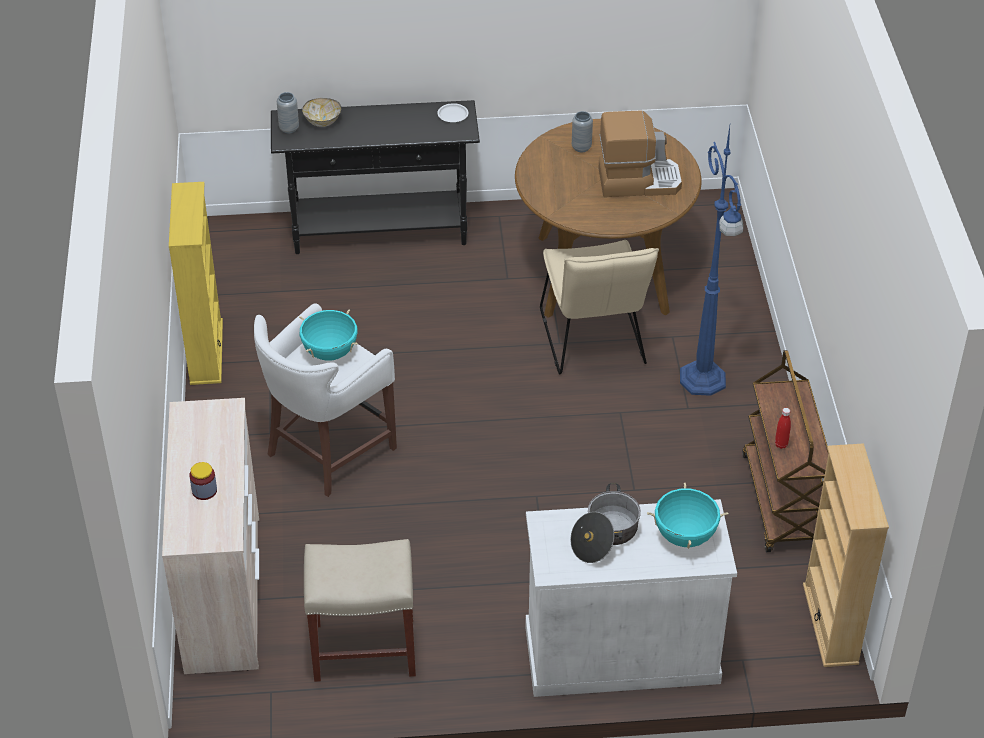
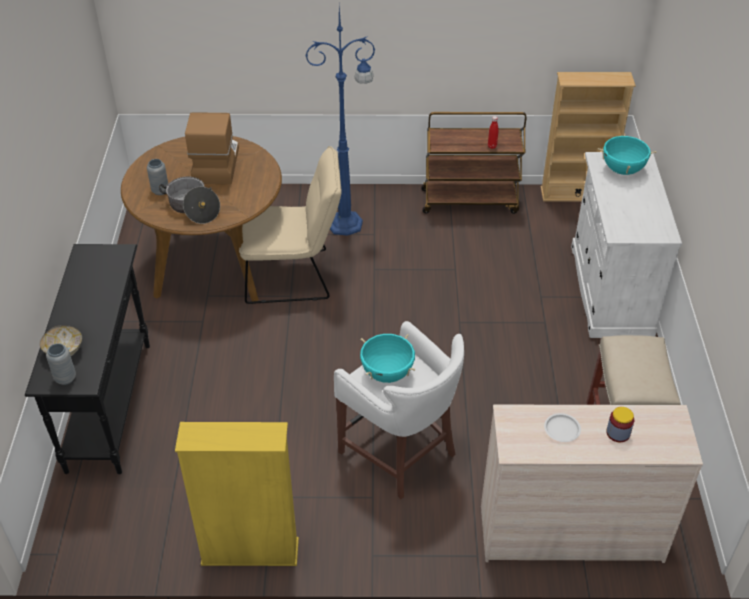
camera: 85 degrees left, 0 degrees up
(452, 115) = (92, 258): white plate -> white plate (561, 430)
(605, 536) = (628, 206): cooking pot -> cooking pot (193, 208)

